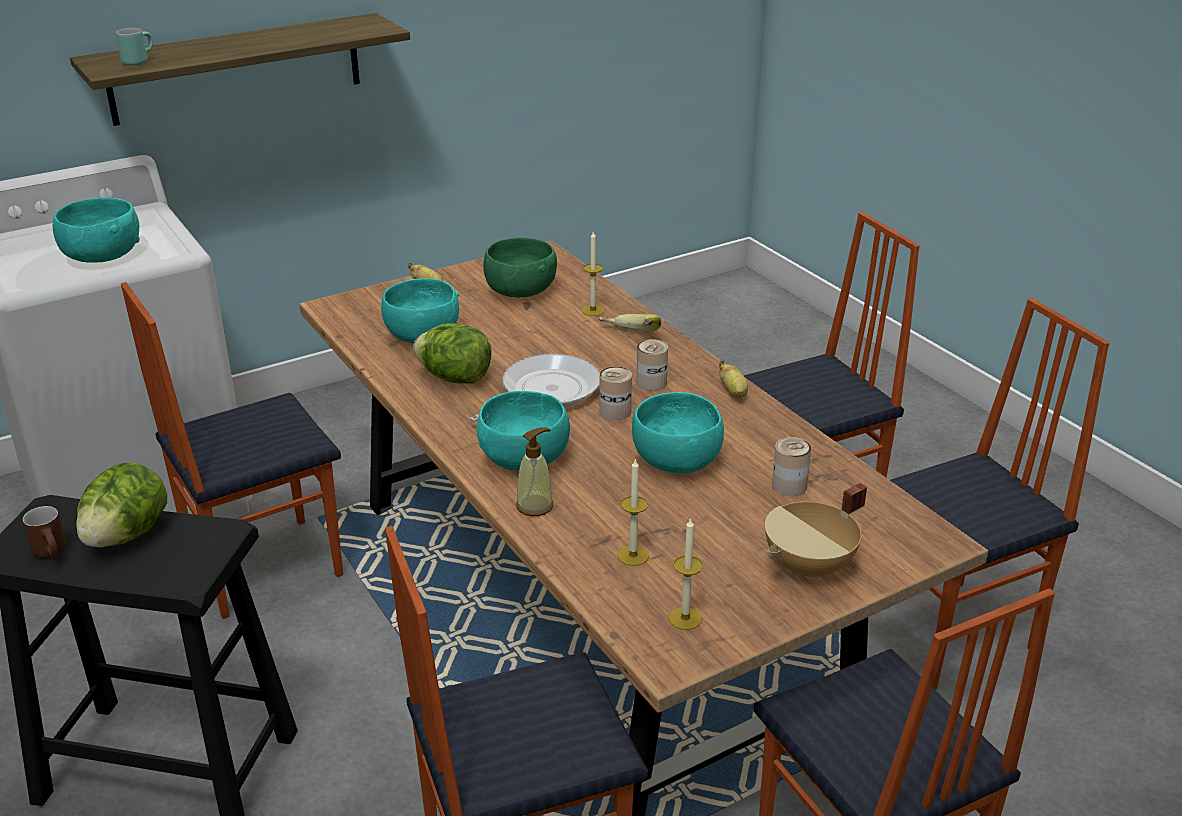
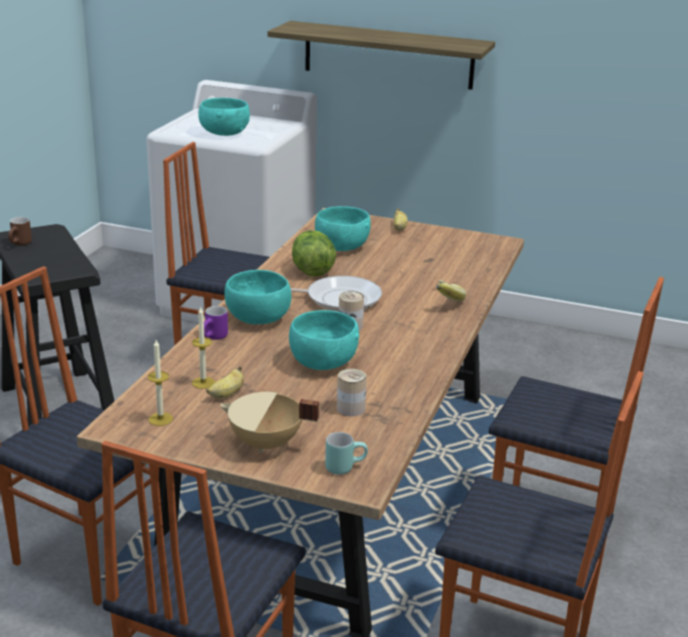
camera: 50 degrees right, 5 degrees down
(127, 535) = (53, 252): lettuce -> none
(138, 61) = (310, 29): turquoise mug -> turquoise mug (345, 466)
(520, 291) = (441, 252): green bowl -> none
(535, 506) = (215, 338): soap dispenser -> purple mug
(593, 310) = (458, 279): candle -> none
(651, 382) = (402, 325): can -> none
(733, 392) = (435, 354): banana -> banana (227, 394)

